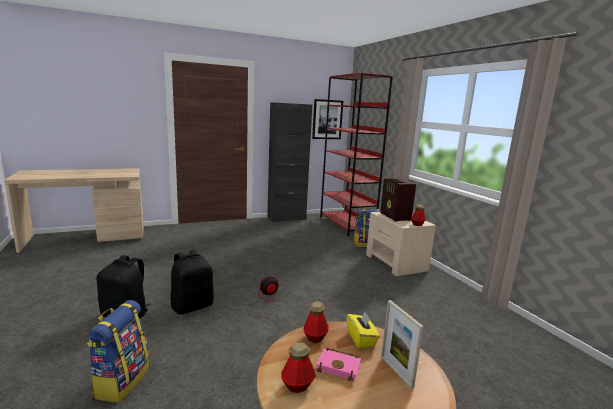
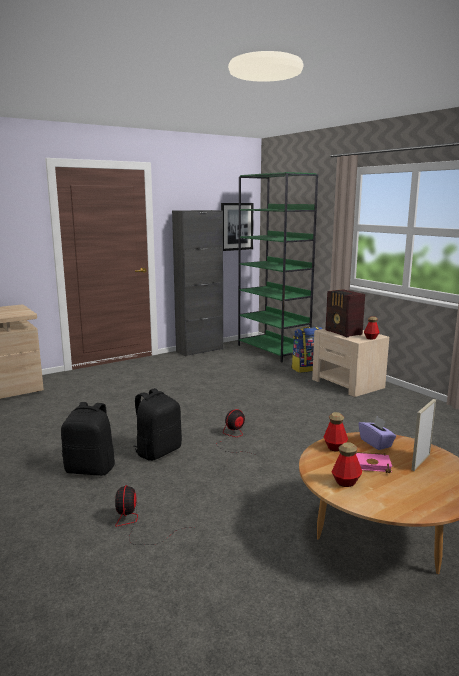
camera: 10 degrees left, 0 degrees up
(121, 381) = (137, 524): backpack -> fan
(347, 225) = (273, 350): red bookcase -> green bookcase
(361, 339) = (376, 443): yellow tissue box -> purple tissue box
(396, 372) = (420, 462): picture frame -> picture frame turned 75 degrees clockwise

